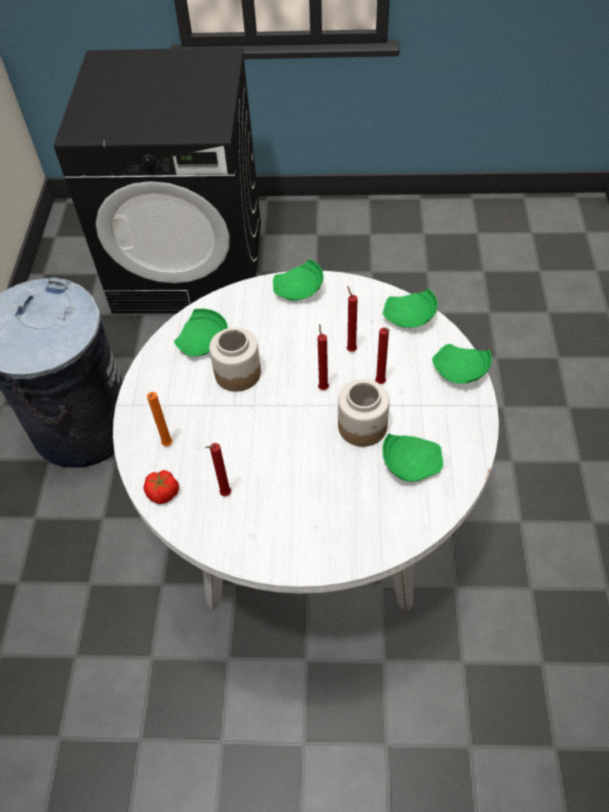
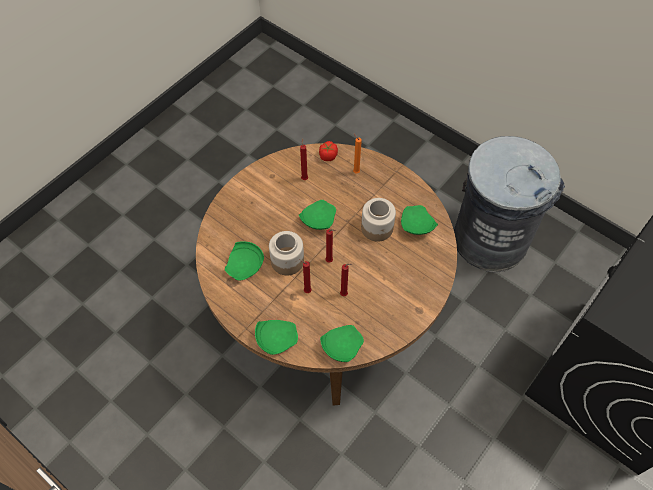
camera: 125 degrees right, 5 degrees up
(299, 290) = (418, 301): green plate -> green plate (317, 220)
(311, 518) = (326, 314): white dining table -> brown dining table

